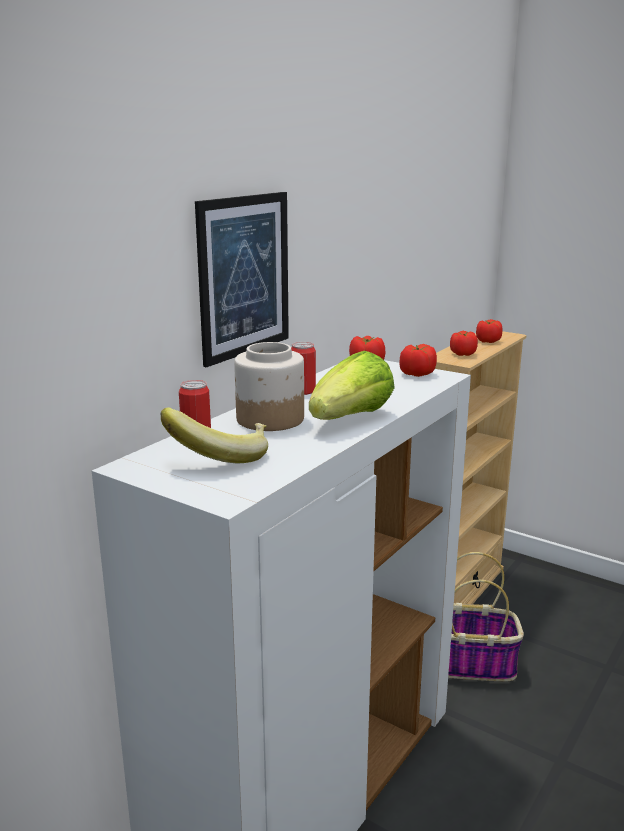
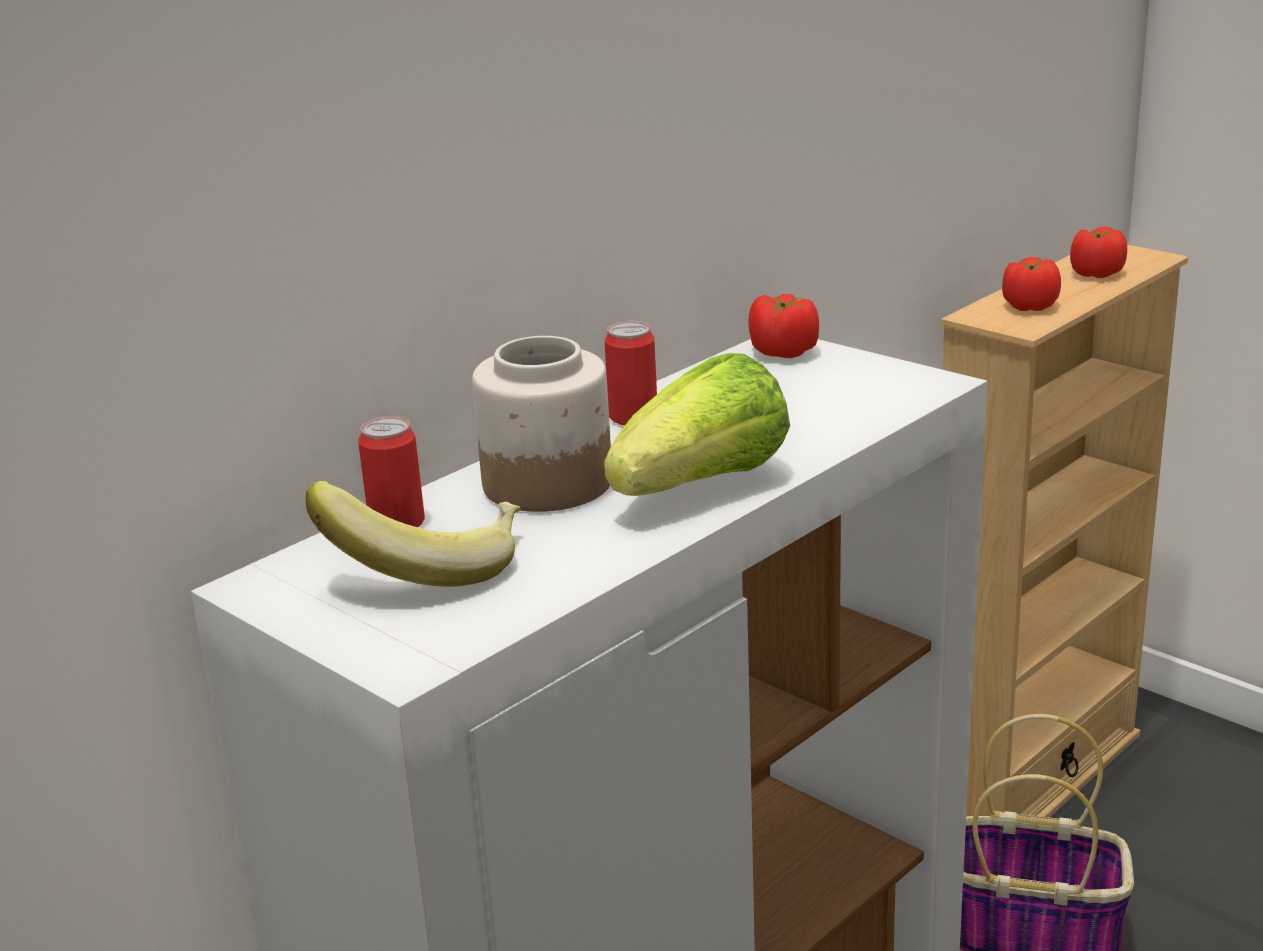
camera: 10 degrees right, 5 degrees up
(244, 276) = (507, 200): picture -> none
(416, 374) = (875, 377): tomato -> none

